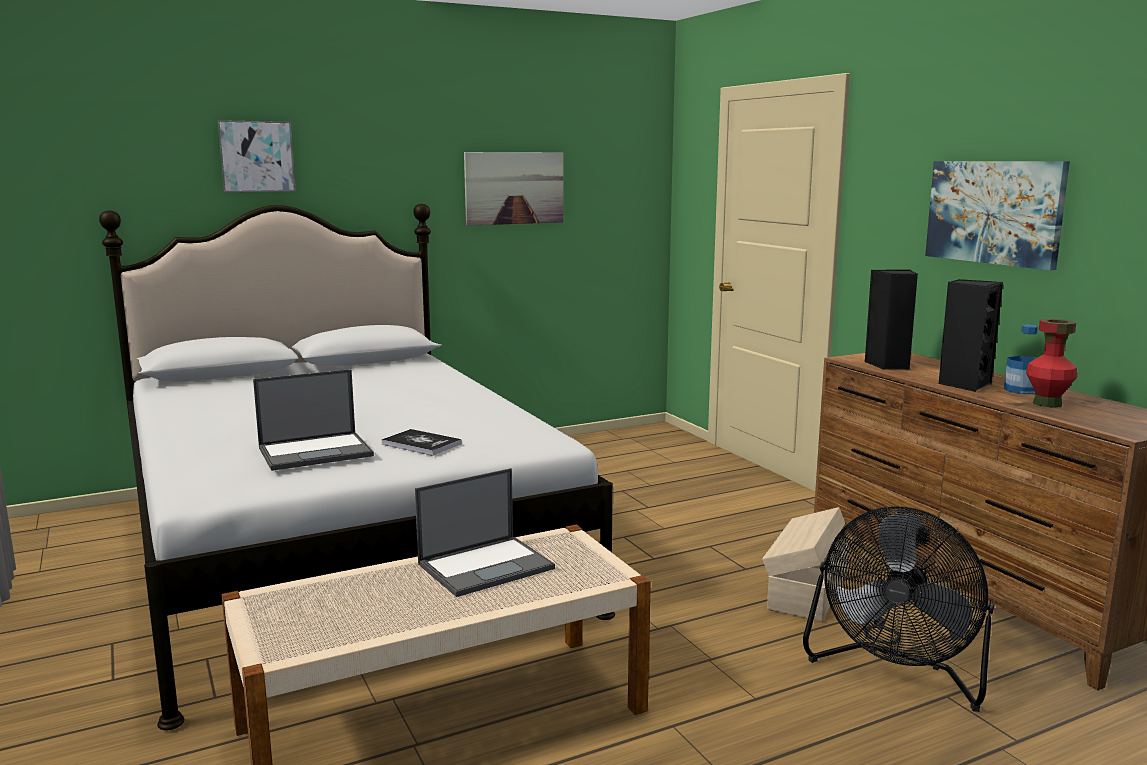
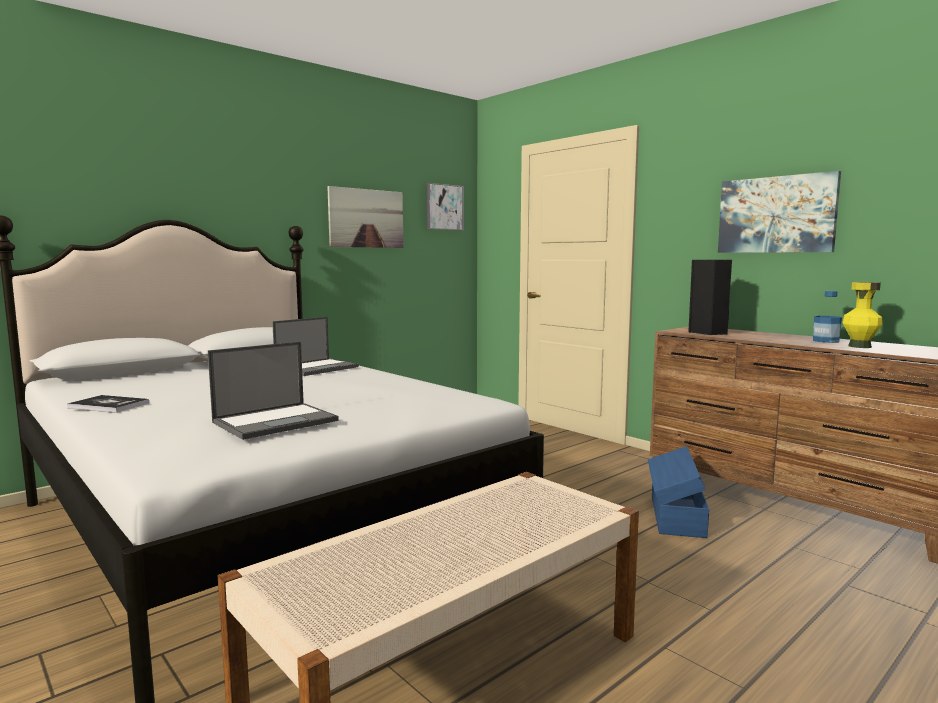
camera: 15 degrees left, 5 degrees down
(256, 156) = (149, 176): picture -> picture (443, 207)
(421, 444) = (371, 410): book -> book (109, 405)
(487, 566) = (481, 514): laptop -> laptop (317, 368)
(805, 591) = (675, 516): beige storage box -> blue storage box
(892, 667) = (788, 567): black fan -> none
(964, 384) = (782, 340): black speaker -> none
(1047, 404) = (860, 346): red vase -> yellow vase

